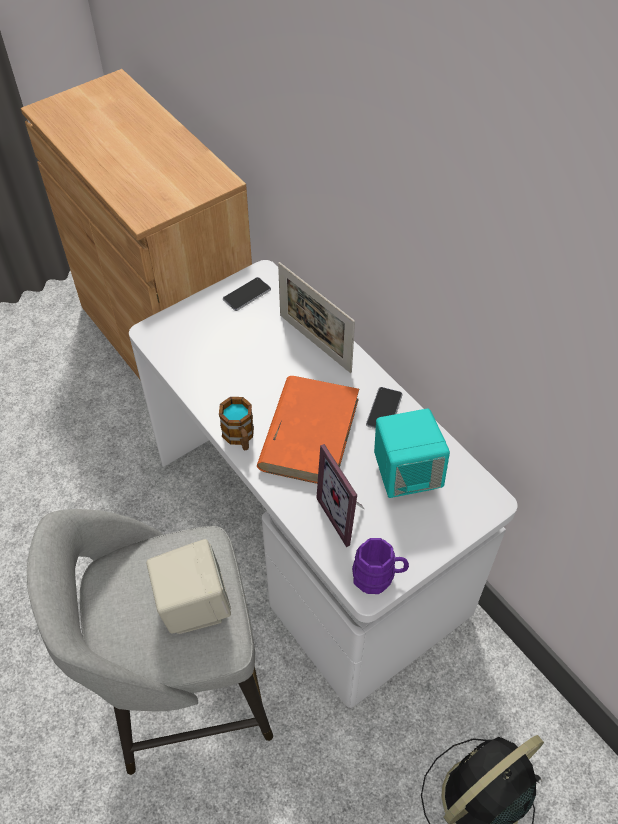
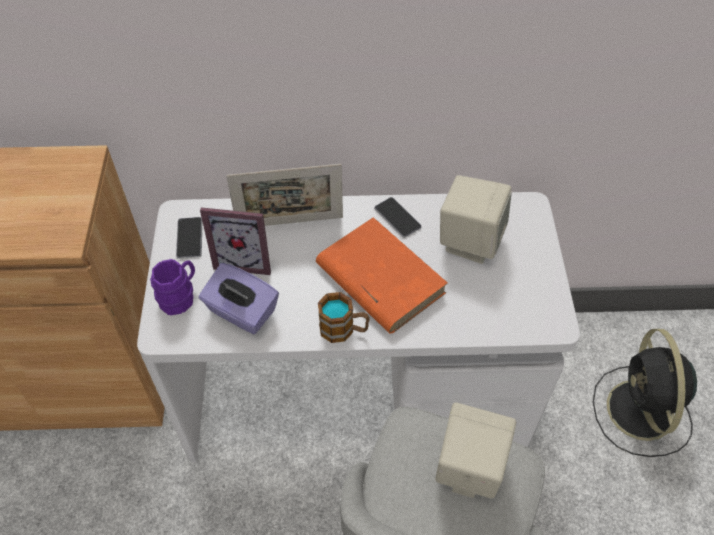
camera: 55 degrees left, 0 degrees up
(206, 365) = (241, 312): none -> purple tissue box
(347, 514) = (478, 299): picture frame -> picture frame (245, 258)
(378, 577) = (549, 311): purple mug -> purple mug (180, 296)
(406, 475) = (469, 241): turquoise speaker -> beige speaker

